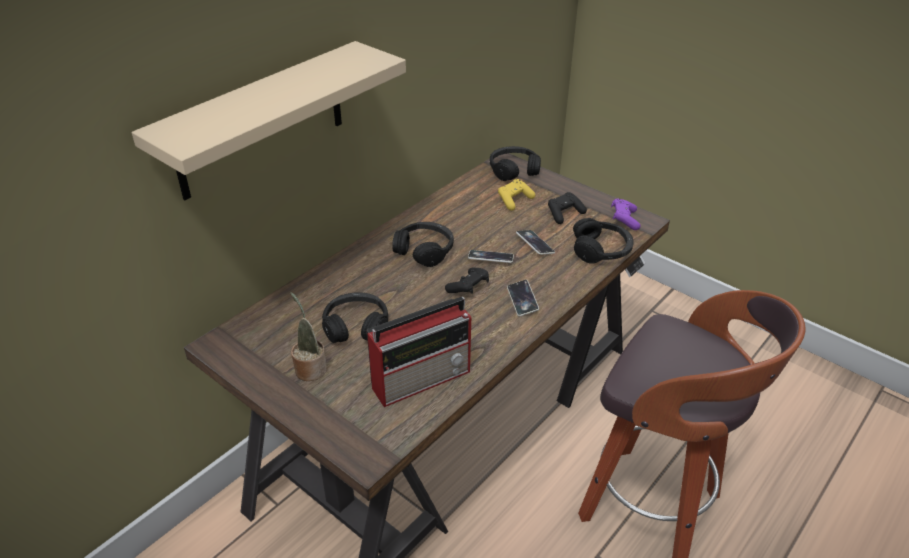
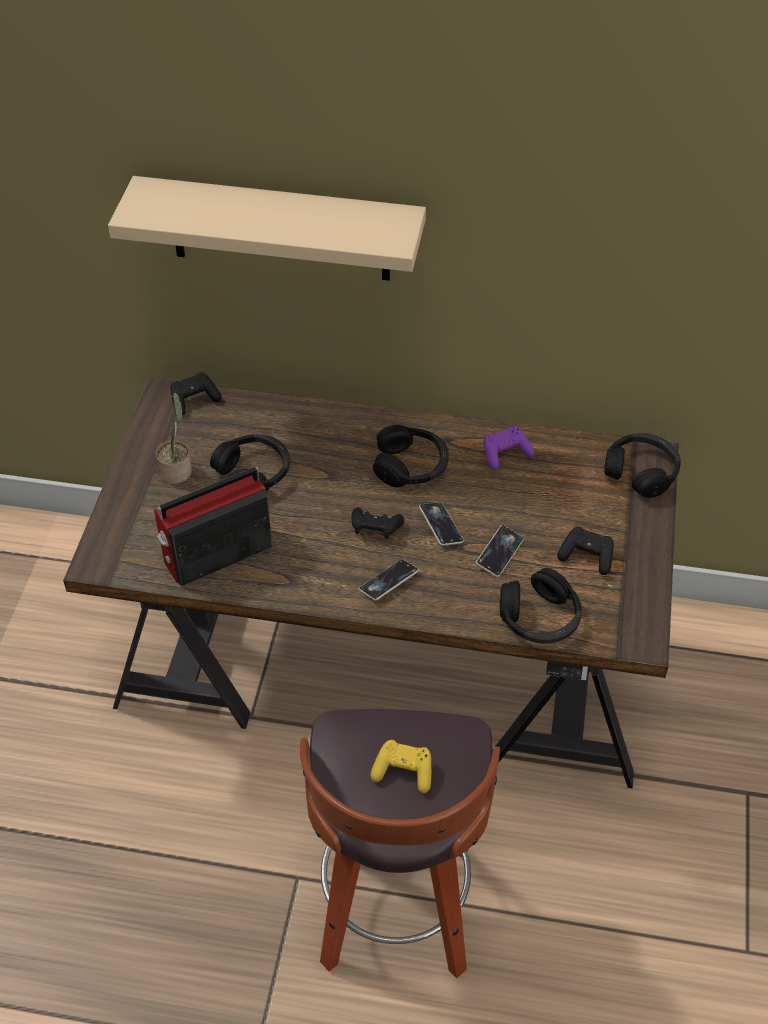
camera: 60 degrees right, 10 degrees up
(242, 330) = (194, 400): none -> black game controller
(423, 378) = (216, 555): radio -> radio turned 120 degrees clockwise
(514, 200) = (574, 499): yellow game controller -> yellow game controller (403, 771)
(624, 220) = (625, 619): purple game controller -> purple game controller (505, 454)

